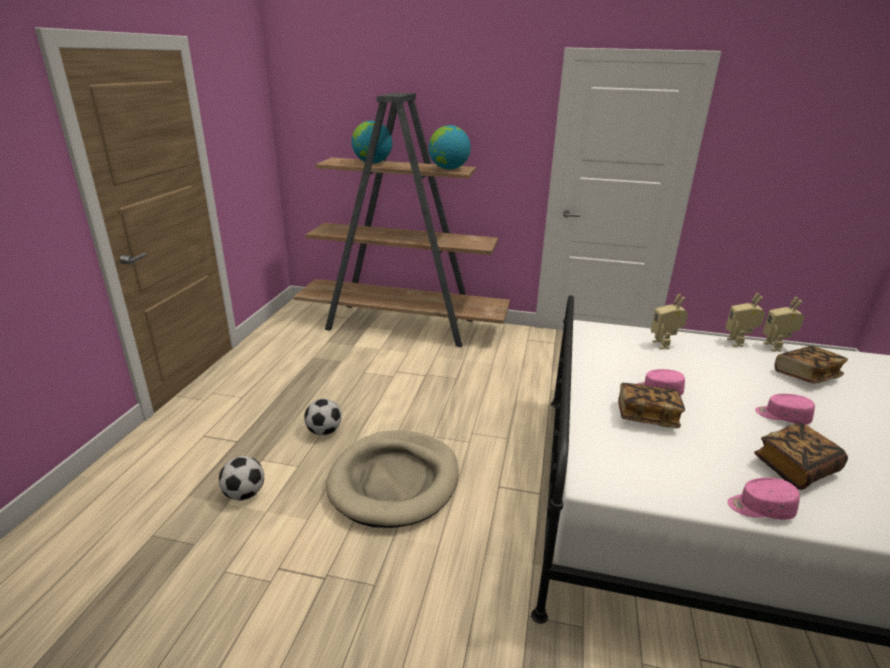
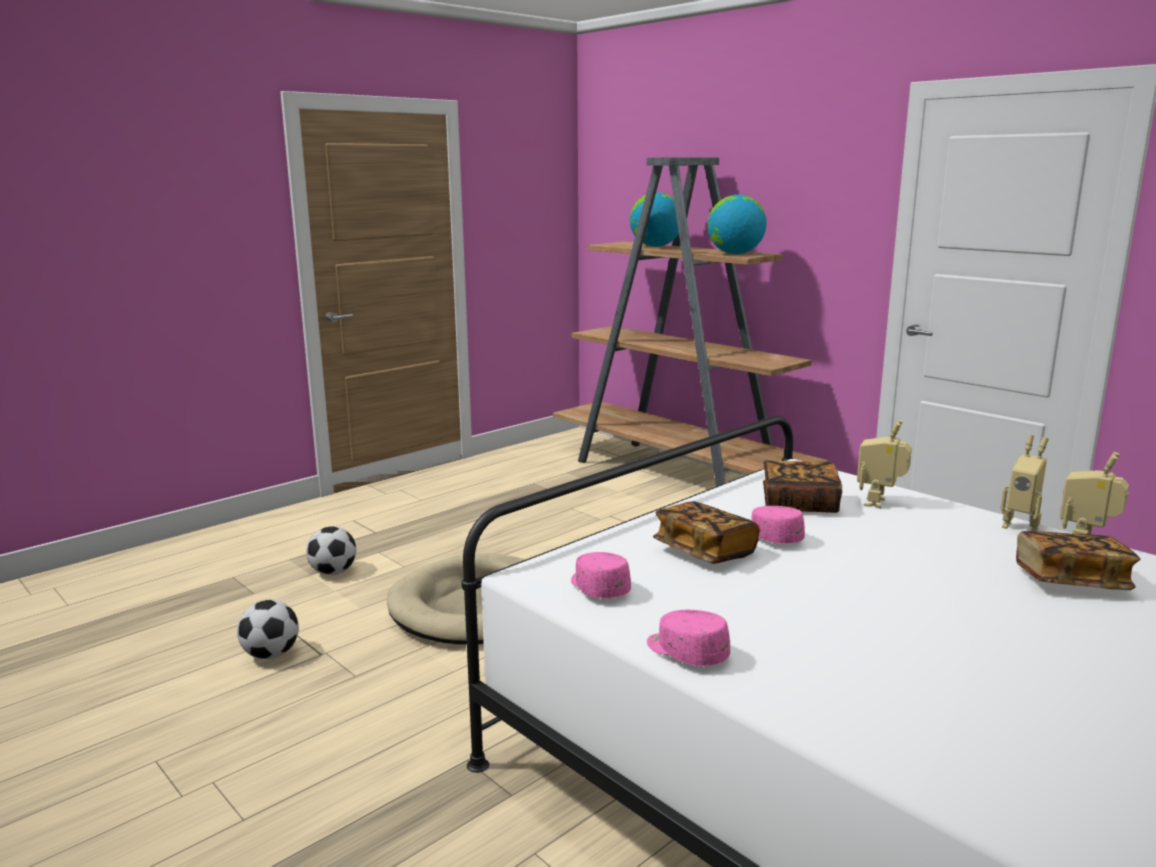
camera: 35 degrees right, 10 degrees down
(324, 431) = (463, 547): football -> football (271, 655)
(738, 343) = (1021, 526): toy robot -> toy robot turned 90 degrees counterclockwise
(782, 416) = (916, 602): pink cap -> pink cap (598, 588)
(795, 468) = (819, 643): book -> book (799, 504)

